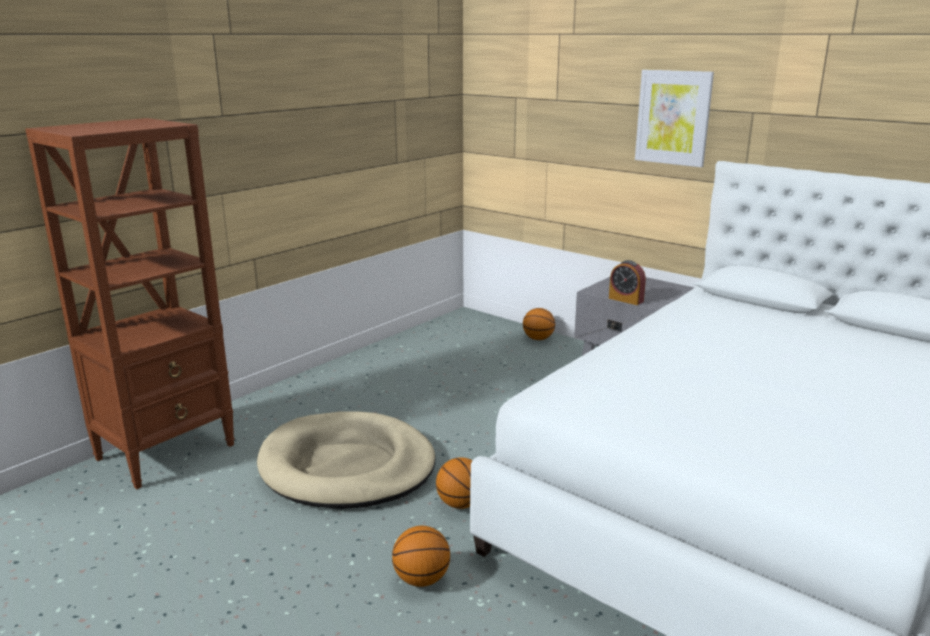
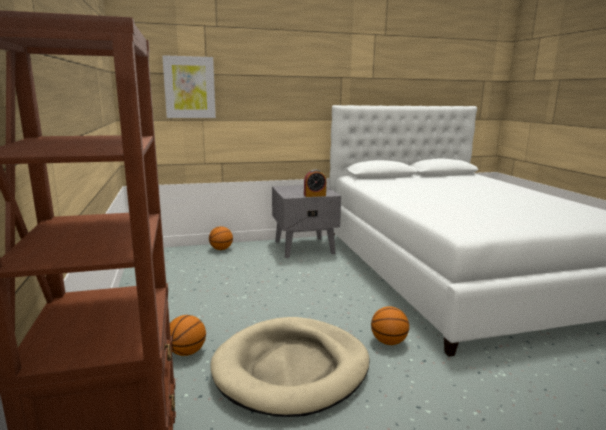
camera: 55 degrees left, 5 degrees down
(421, 579) = (466, 387): basketball -> basketball (186, 352)
(673, 117) = (296, 82): picture -> picture (189, 87)

